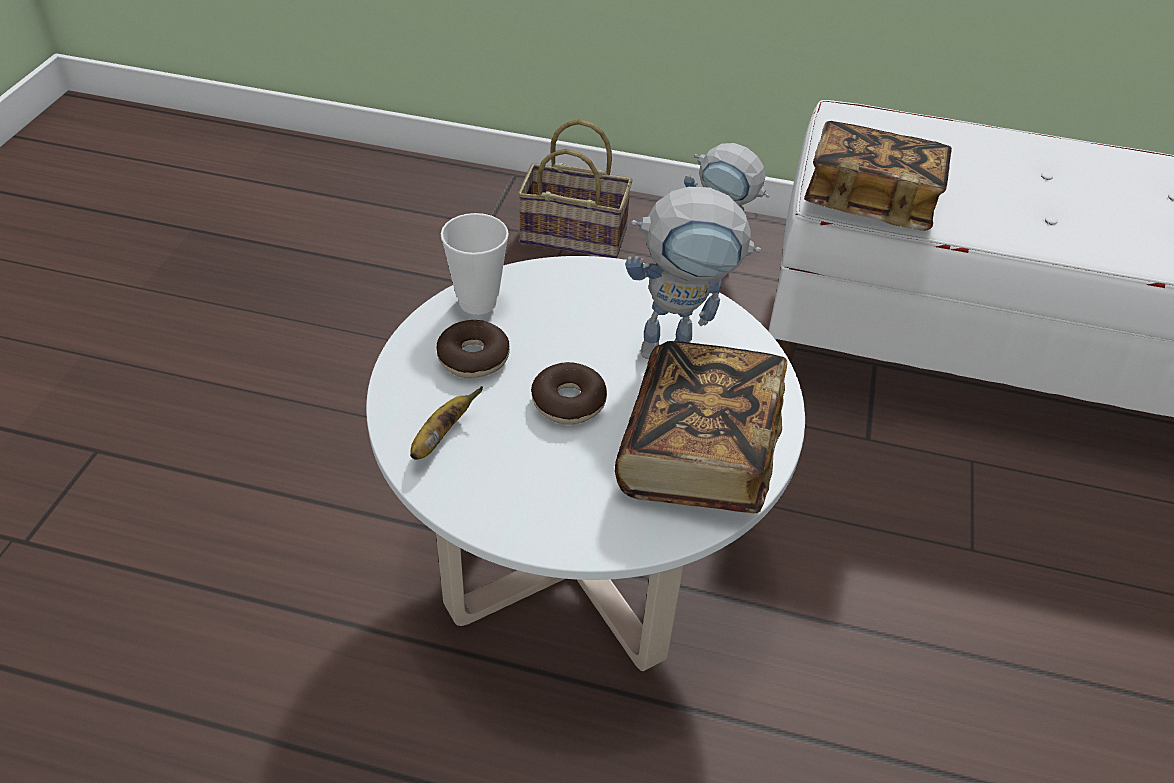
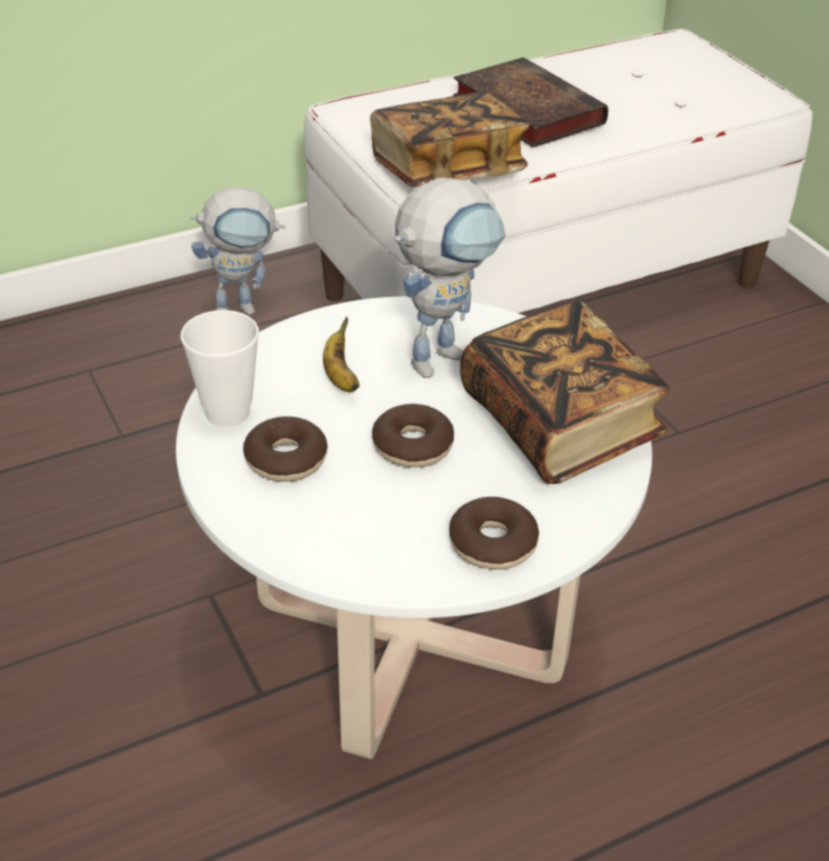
camera: 40 degrees left, 5 degrees down
(440, 437) = (343, 538): banana -> banana (340, 376)
(532, 510) = (492, 544): none -> donut
(577, 234) = (95, 360): basket -> none
(1007, 181) = (524, 110): none -> book

